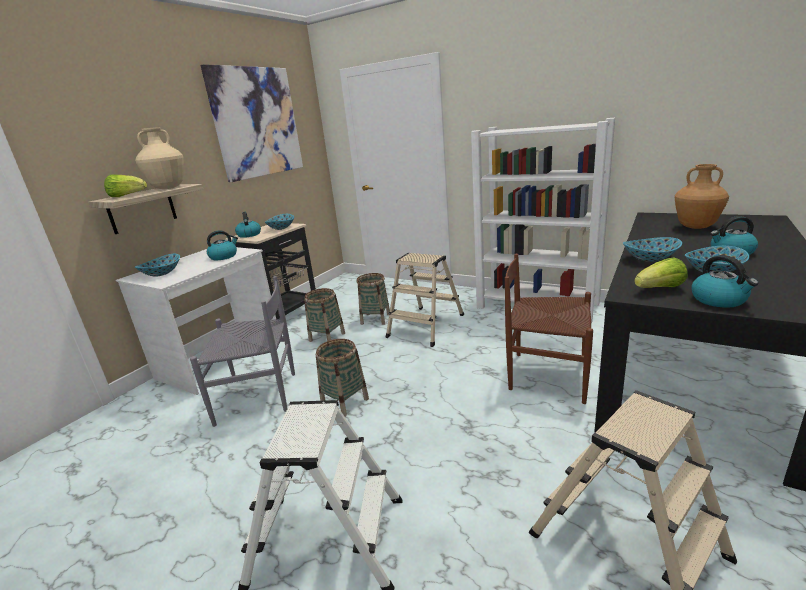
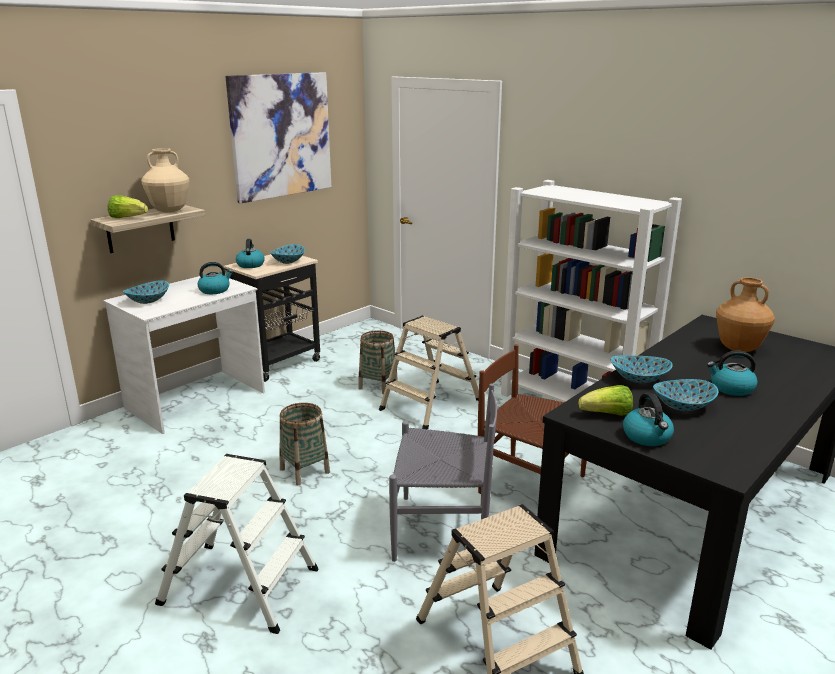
camera: 10 degrees right, 0 degrees up
(259, 396) = (222, 447): grey chair -> grey chair (442, 530)
(327, 337) = (315, 397): basket -> none

